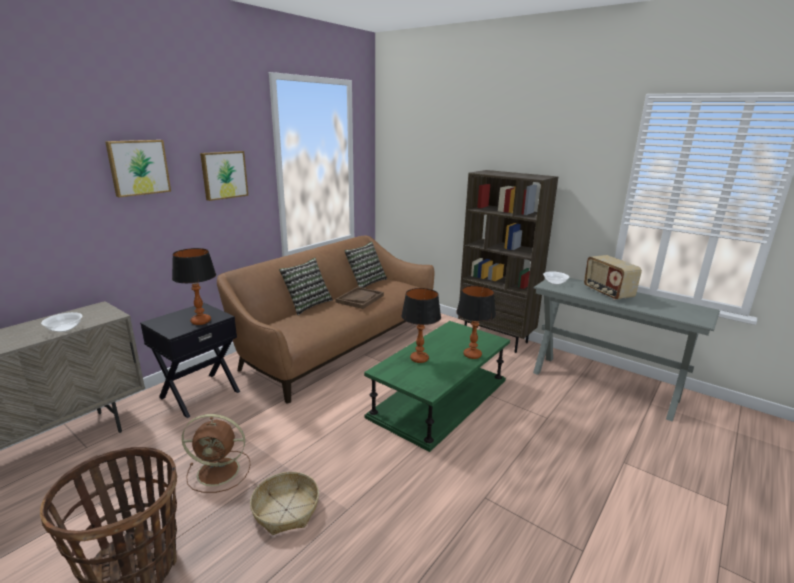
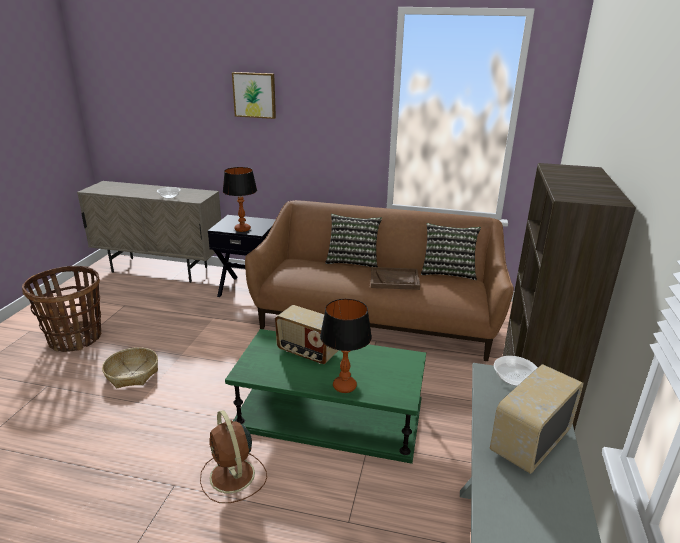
camera: 65 degrees right, 5 degrees up
(220, 471) = (164, 332): brown fan -> brown fan (233, 477)
(223, 175) = (328, 111): picture -> none
(419, 359) = (307, 352): table lamp -> radio

